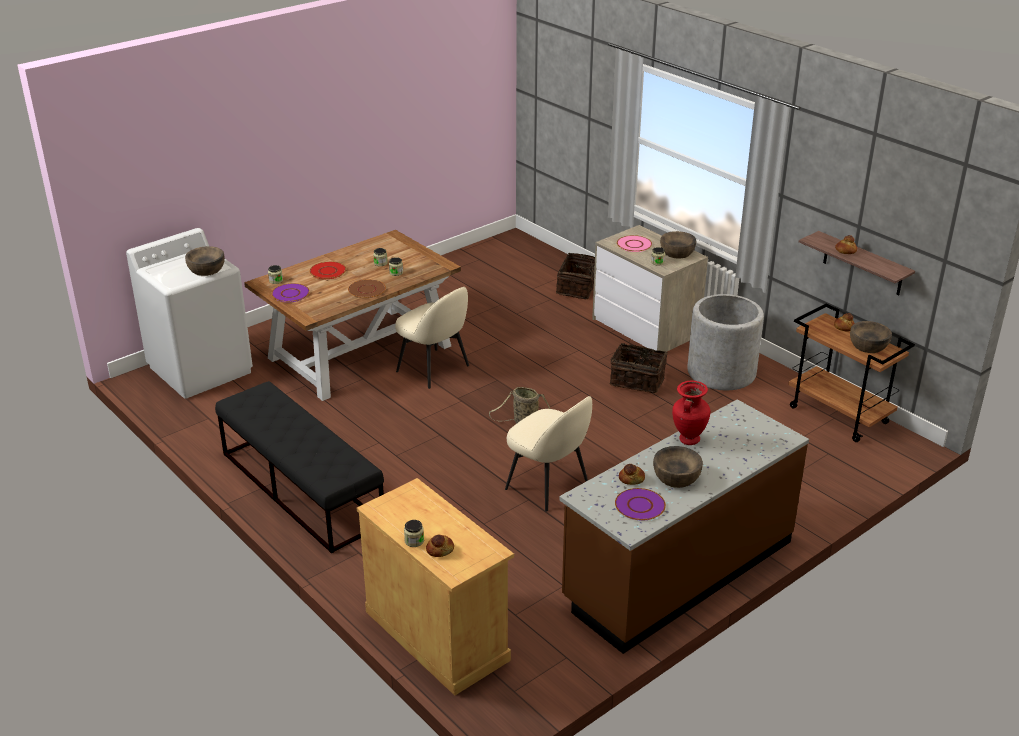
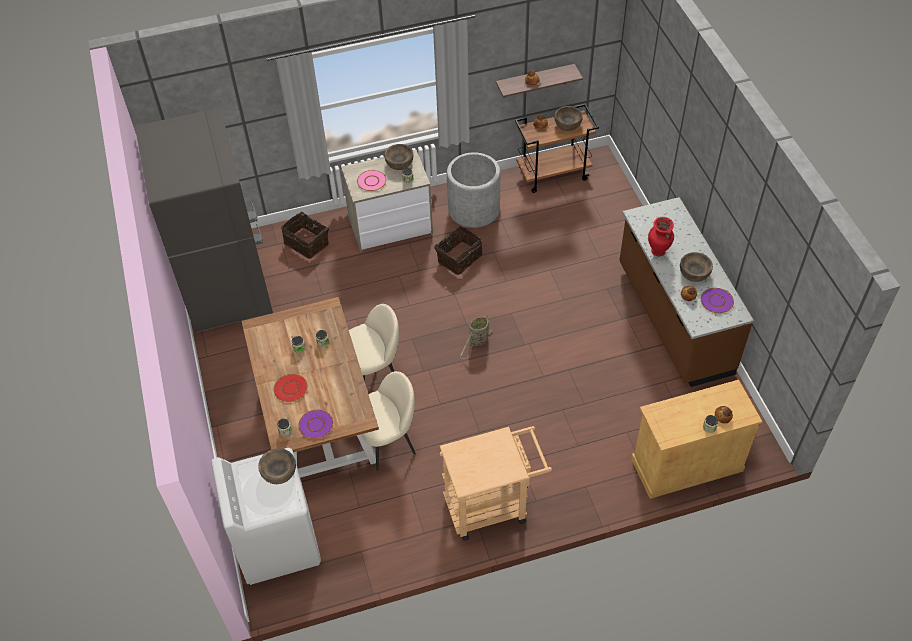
camera: 65 degrees left, 20 degrees up
(301, 488) = (493, 505): black bench -> beige cart
(366, 290) = (340, 369): brown plate -> none
(485, 264) = (227, 288): none -> grey fridge
(548, 485) = (558, 353): beige chair -> beige chair (388, 441)

